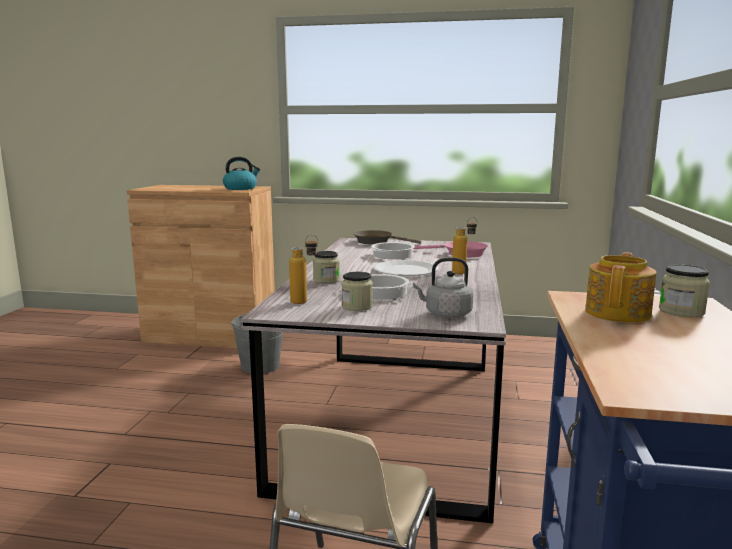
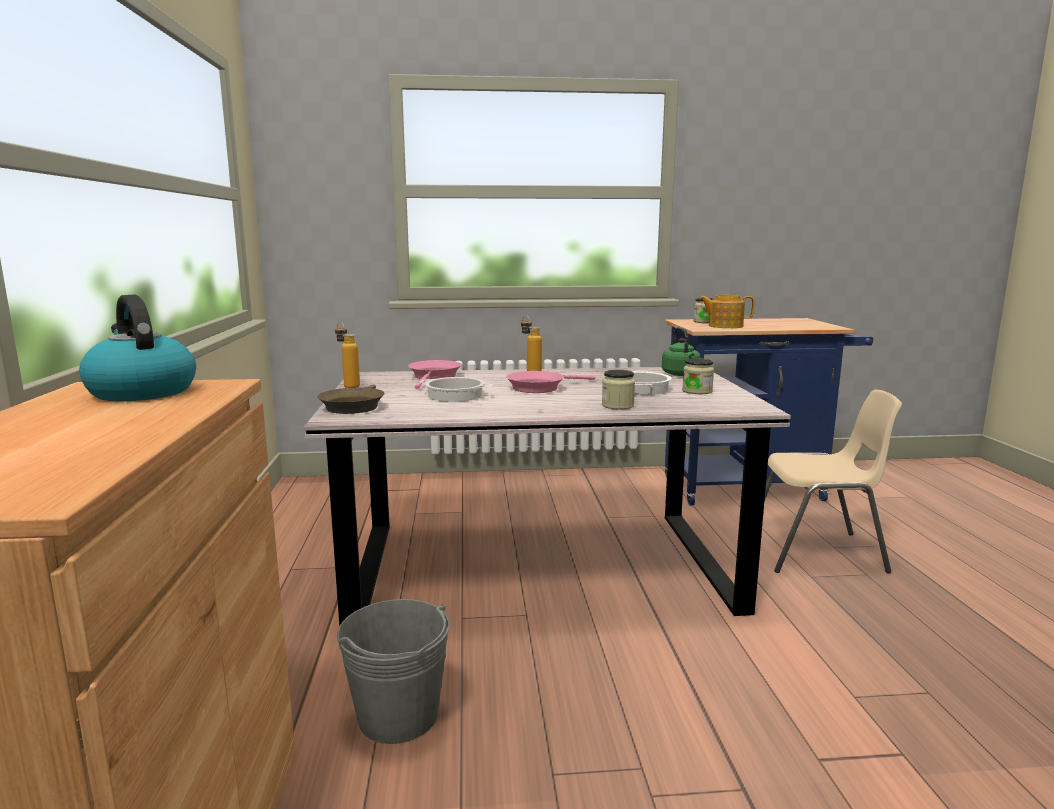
camera: 105 degrees left, 0 degrees up
(305, 301) = (706, 404): bottle -> bottle (348, 385)
(405, 270) = (539, 388): white plate -> pink frying pan
(445, 314) = (681, 374): grey kettle -> green kettle

